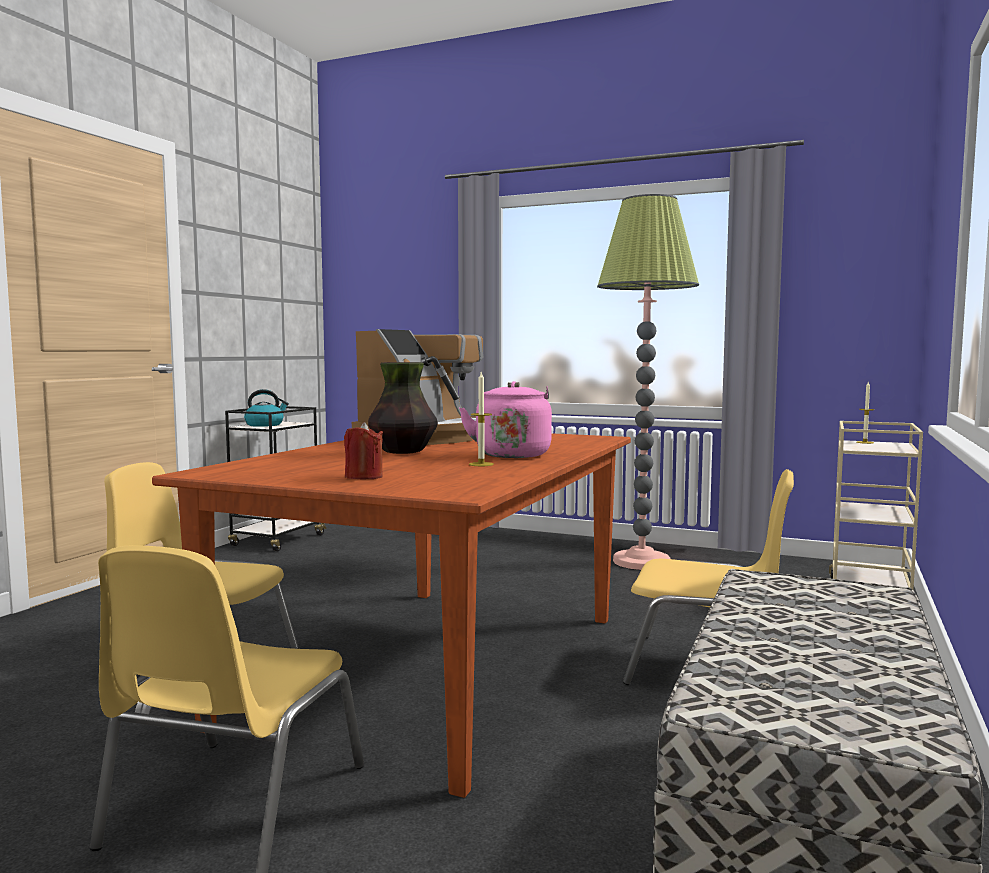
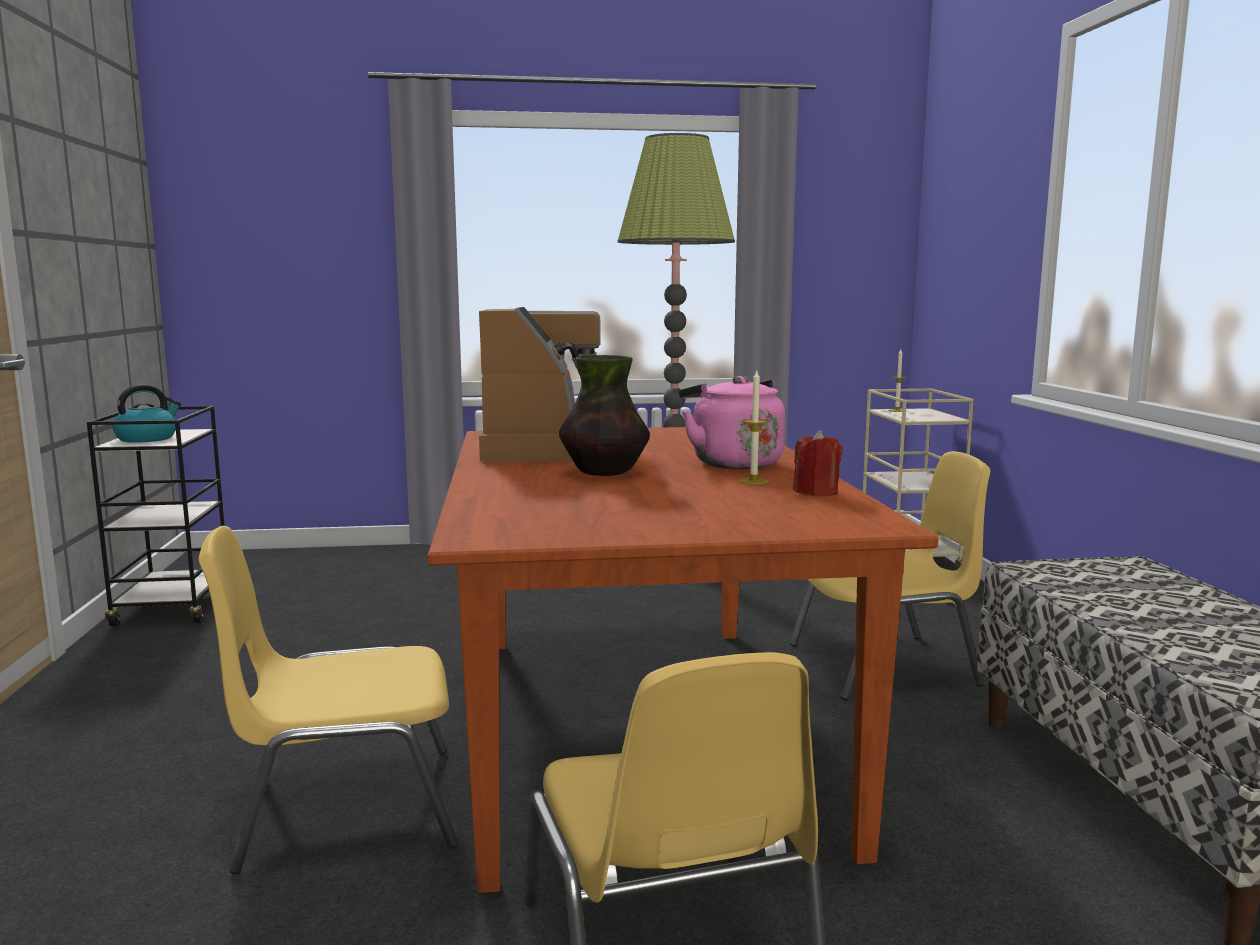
camera: 30 degrees left, 5 degrees up
(364, 477) = (702, 516): red candle -> red candle (816, 492)

